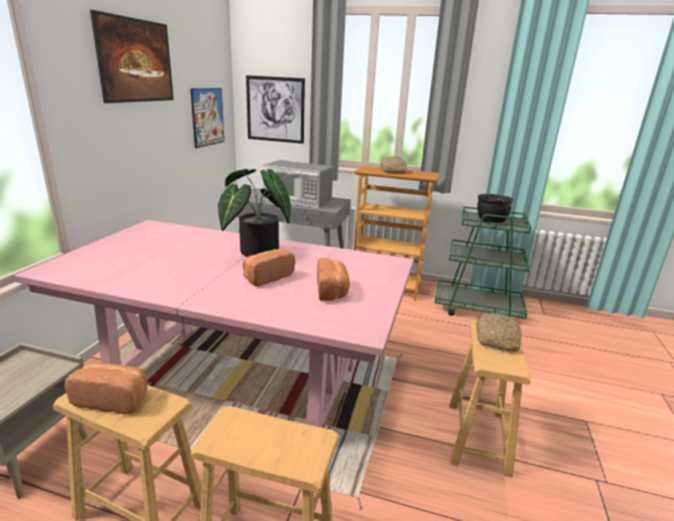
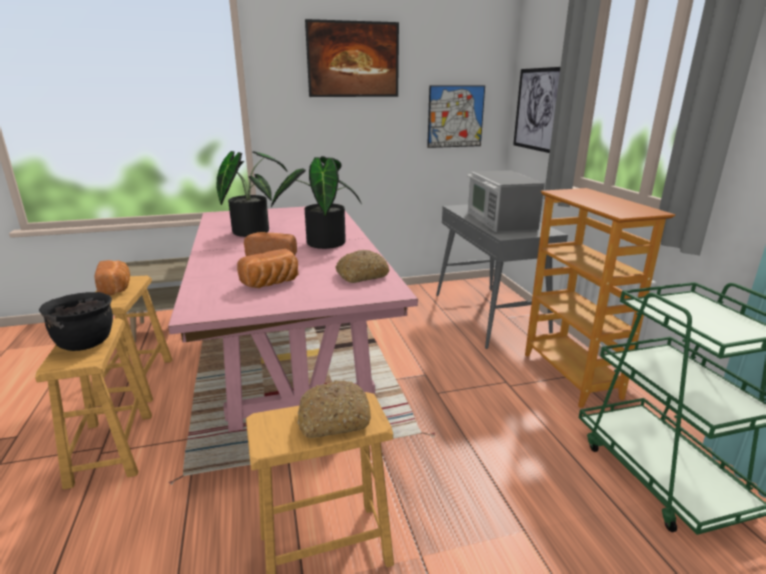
camera: 60 degrees right, 0 degrees up
(159, 268) = (250, 231): none -> potted plant
(393, 171) = (599, 199): bread -> bread (361, 275)
(490, 221) = (695, 316): black cooking pot -> black cooking pot (86, 343)

